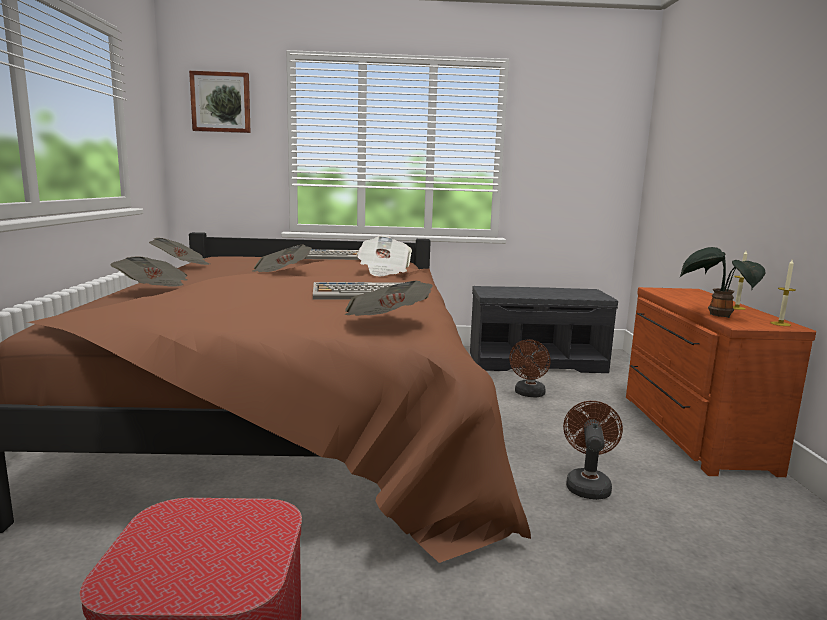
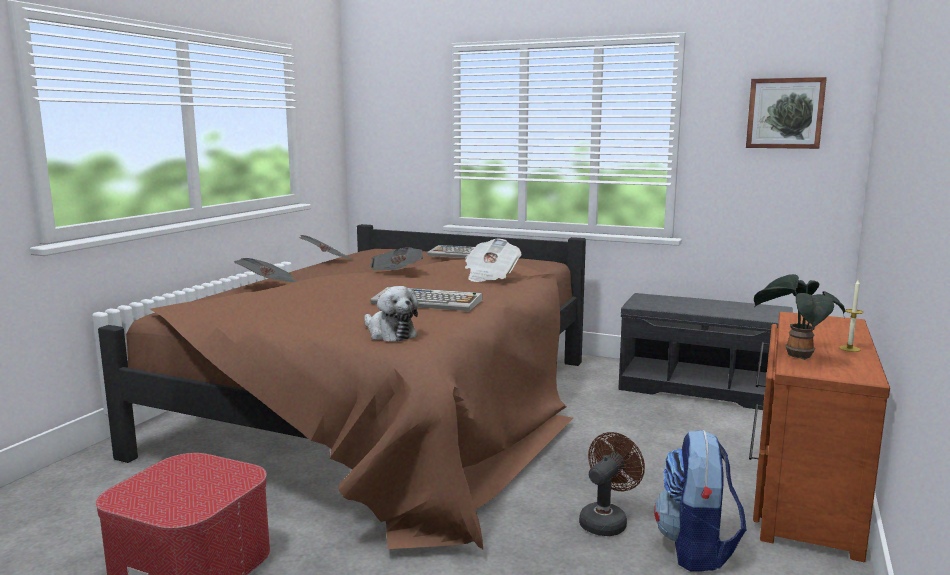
camera: 25 degrees right, 0 degrees up
(221, 102) = (393, 98): picture -> picture (785, 113)
(387, 324) = (389, 334): newspaper -> plush toy
(528, 394) = (648, 423): brown fan -> none
(677, 494) = (696, 549): none -> backpack
(780, 324) = (857, 373): candle -> none

